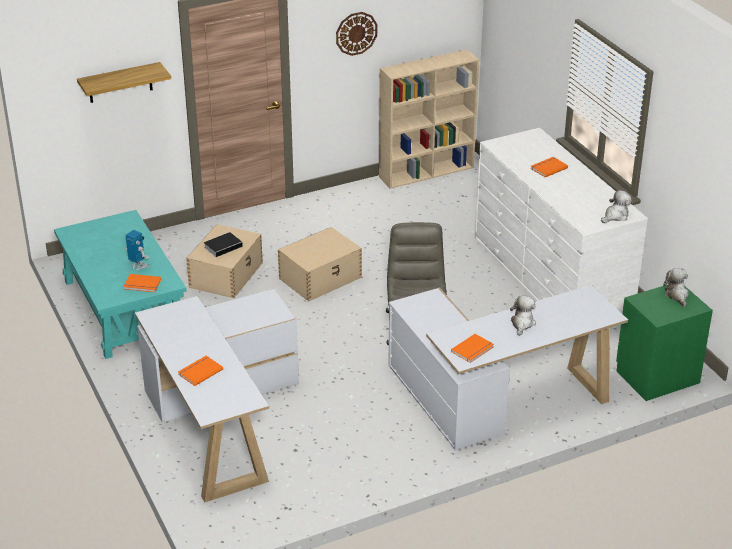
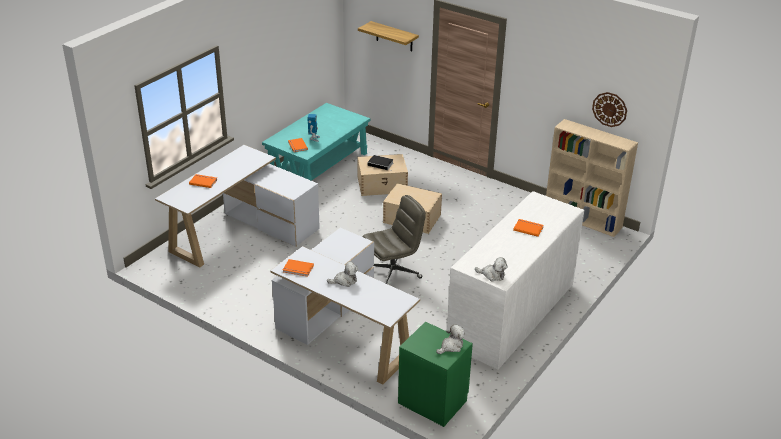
camera: 60 degrees right, 0 degrees up
(356, 33) = (551, 83): wall clock -> wall clock (609, 109)

